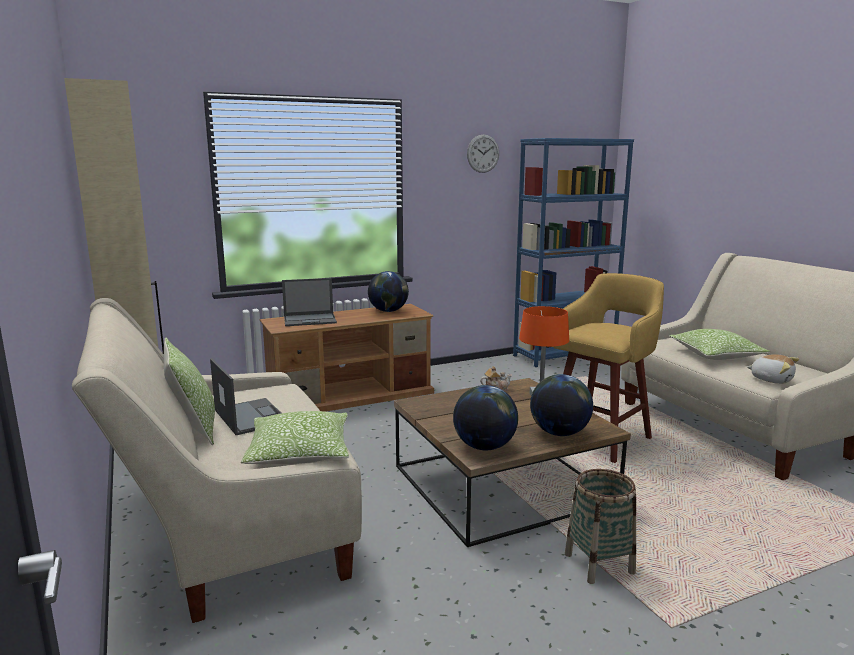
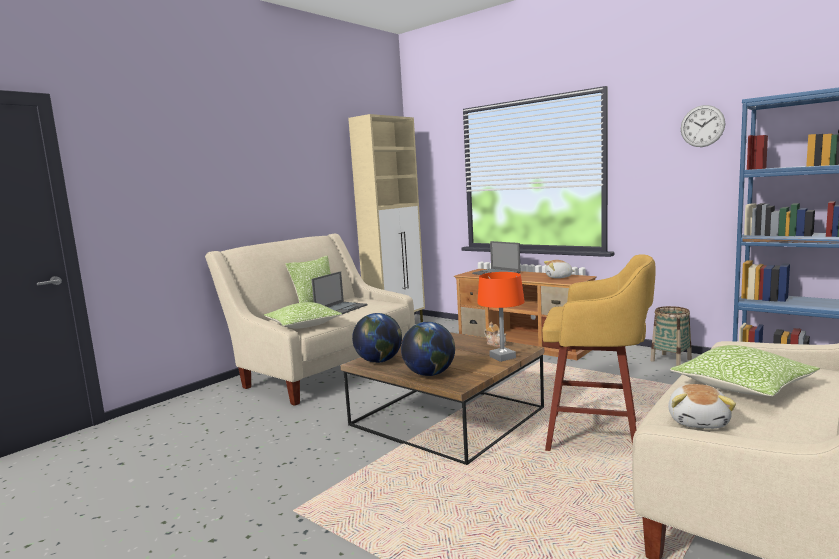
camera: 65 degrees right, 5 degrees down
(388, 311) = (559, 277): globe -> plush toy
(599, 563) = (360, 471): basket -> basket (671, 360)

